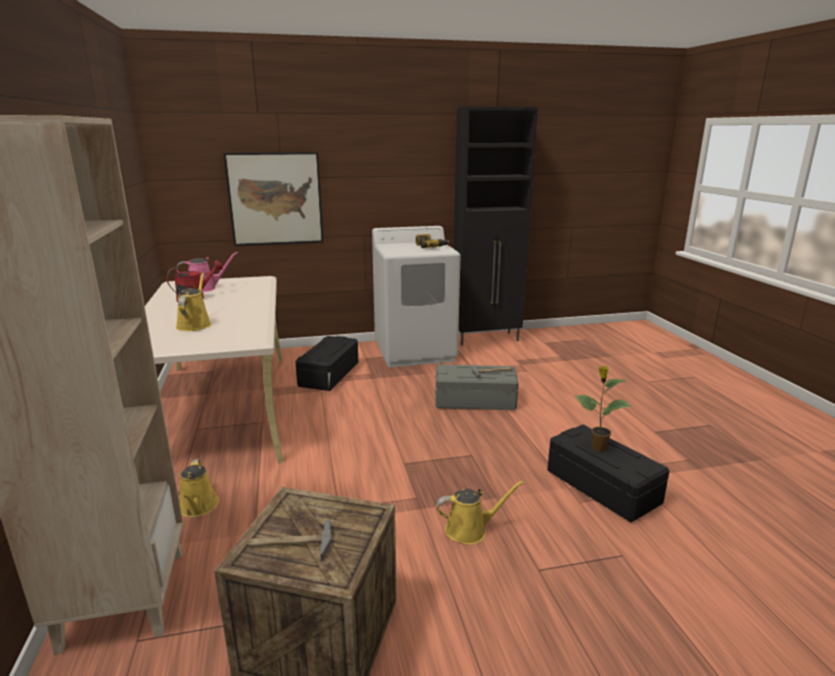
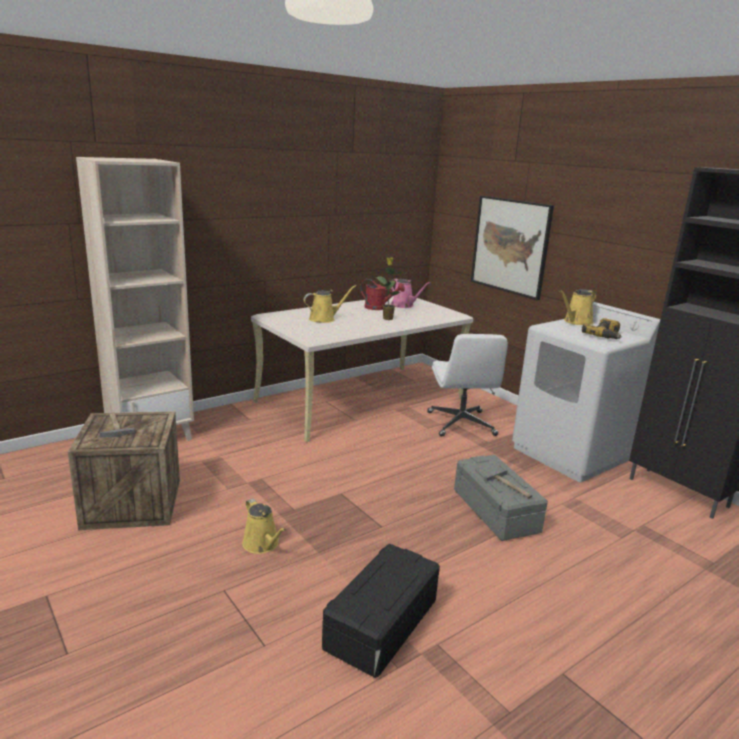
camera: 65 degrees right, 0 degrees up
(198, 507) = (237, 430): yellow watering can -> yellow watering can (576, 322)
(329, 375) = (461, 424): black storage box -> white office chair
(598, 448) = (386, 576): potted plant -> potted plant (387, 318)

